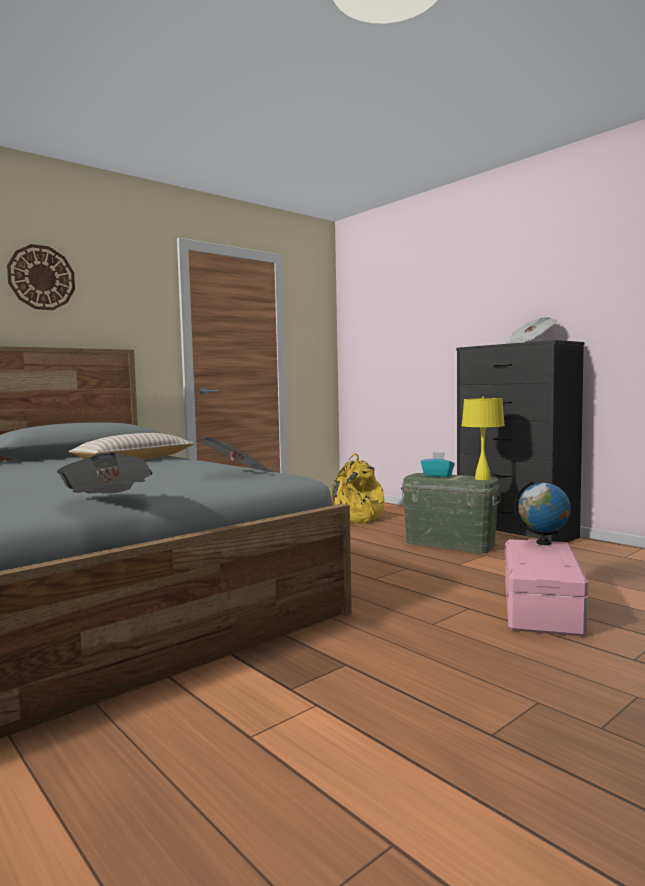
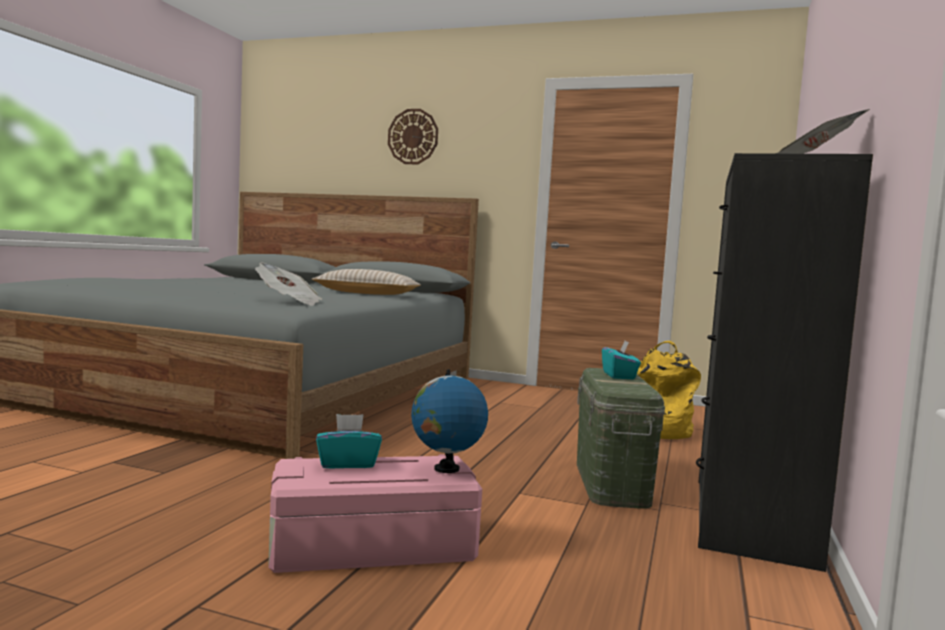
camera: 60 degrees right, 0 degrees up
(108, 500) = (144, 292): newspaper -> none
(483, 479) = (627, 390): yellow table lamp -> none
(531, 559) = (347, 463): none -> turquoise tissue box

